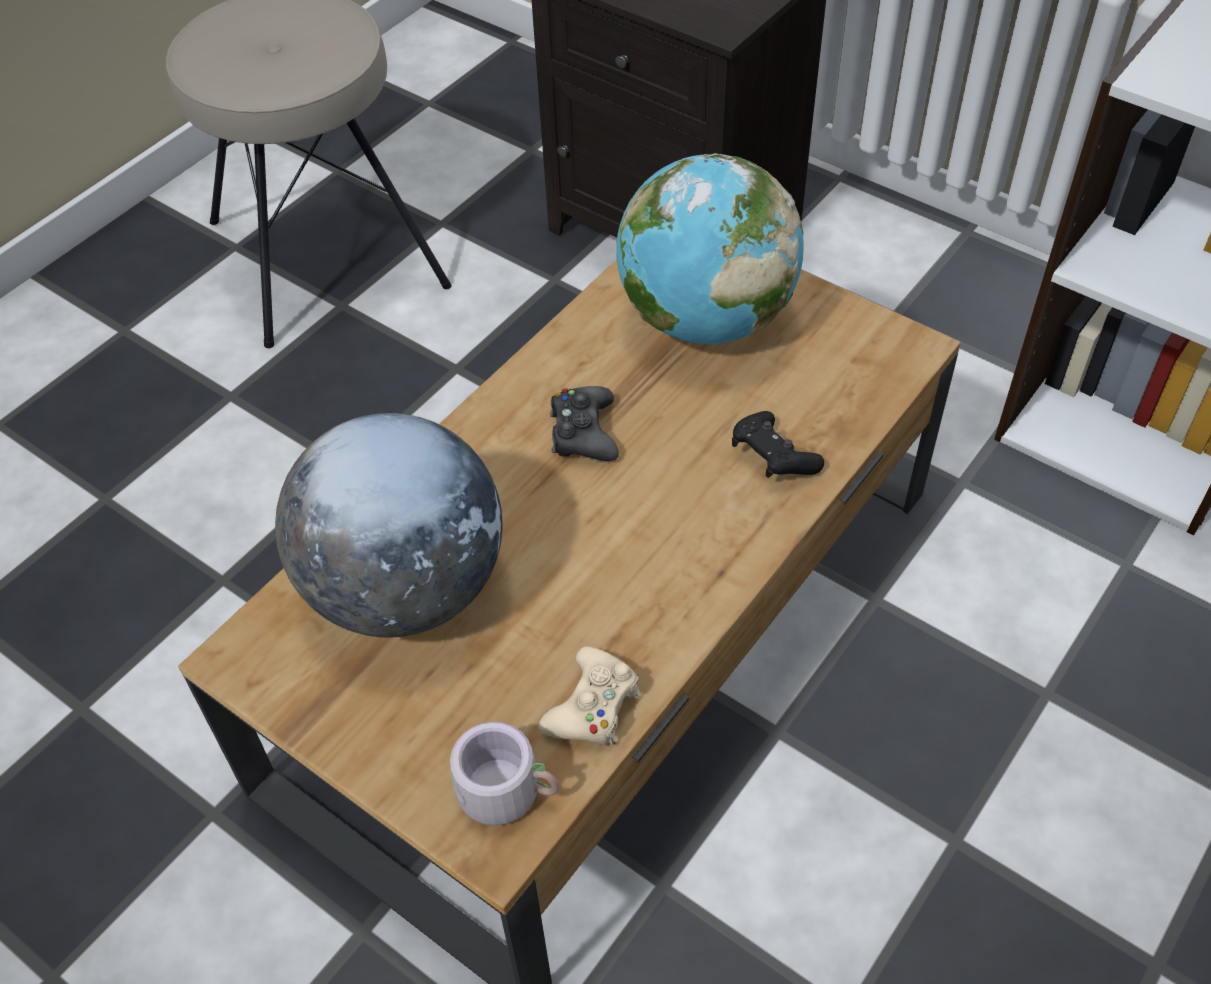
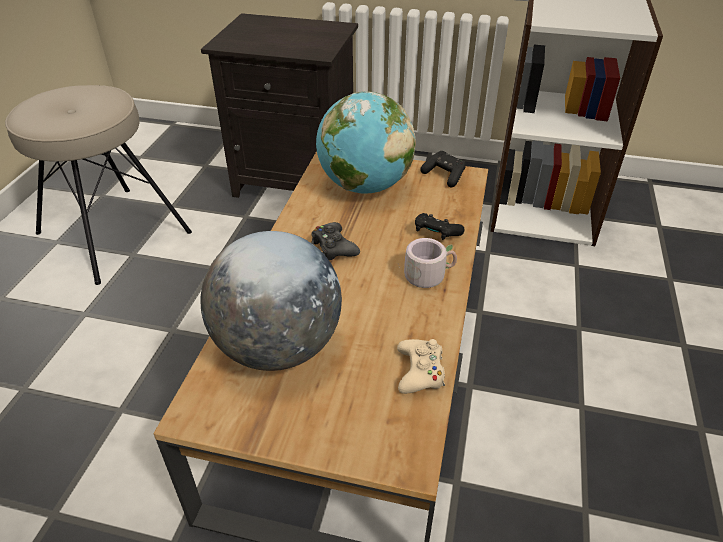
camera: 25 degrees left, 10 degrees down
(509, 788) = (400, 429): grey mug -> grey mug (428, 274)
(864, 335) = (444, 176): none -> black game controller

